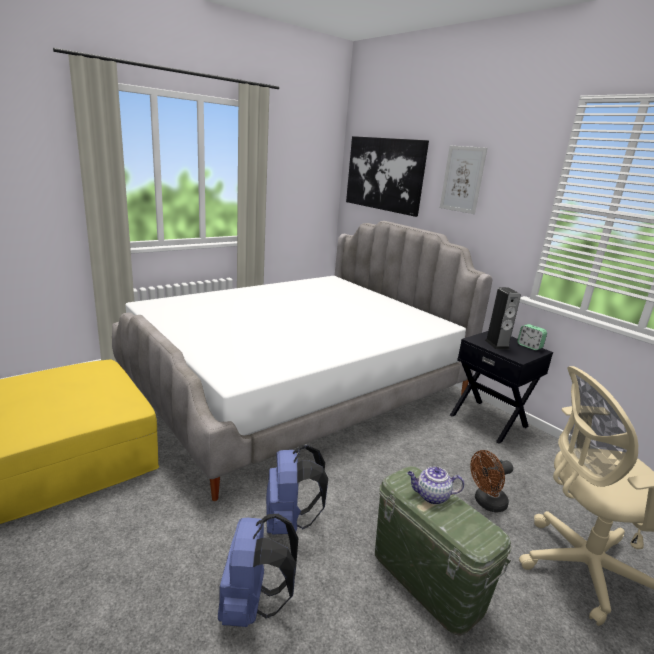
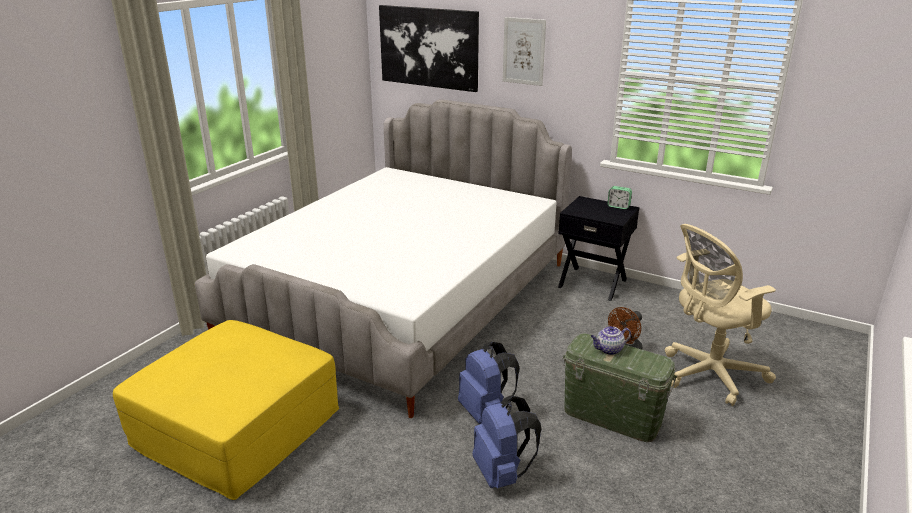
camera: 20 degrees left, 5 degrees up
(496, 344) = (592, 211): speaker -> none

